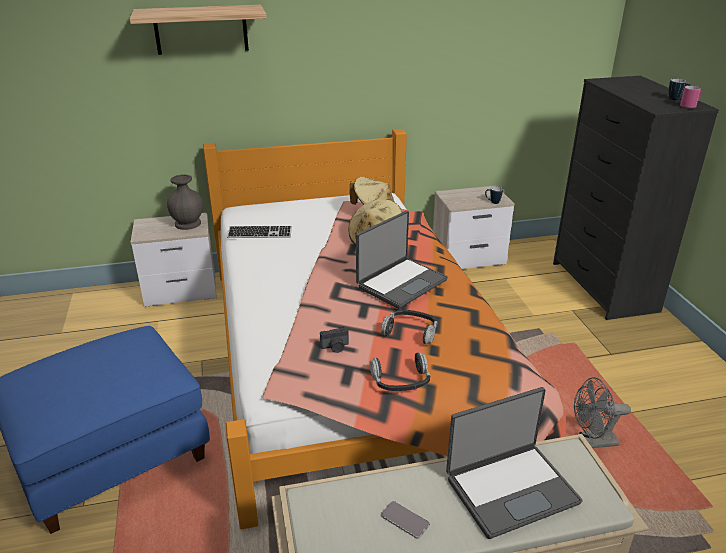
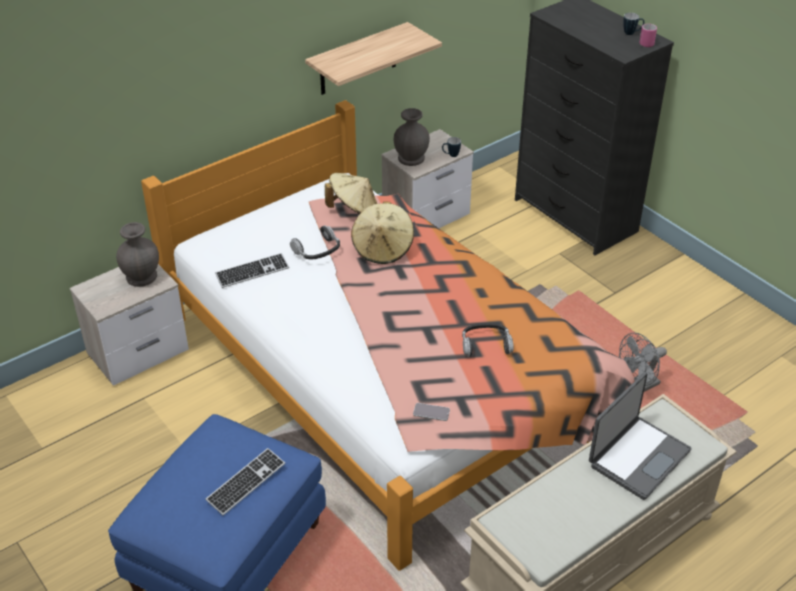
camera: 25 degrees left, 10 degrees up
(109, 379) = (246, 483): none -> keyboard
(201, 29) = (129, 56): shelf -> shelf (358, 60)
(335, 347) = (433, 382): camera -> none
(400, 380) = (510, 396): headphones -> headphones (317, 250)
(401, 283) = (443, 294): laptop -> none
(405, 520) = (580, 508): phone -> phone (431, 412)
(456, 198) = (410, 158): none -> grey vase

